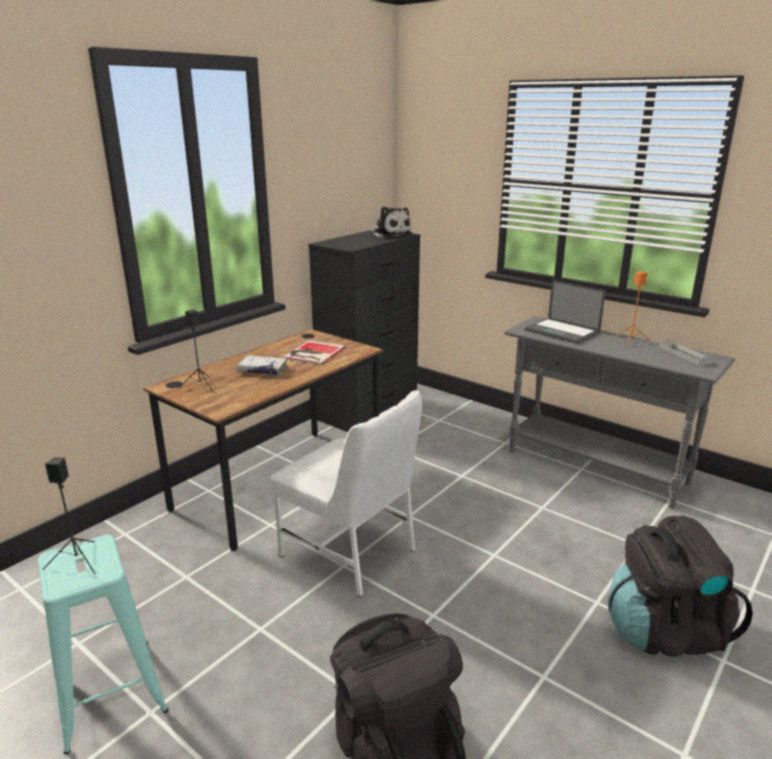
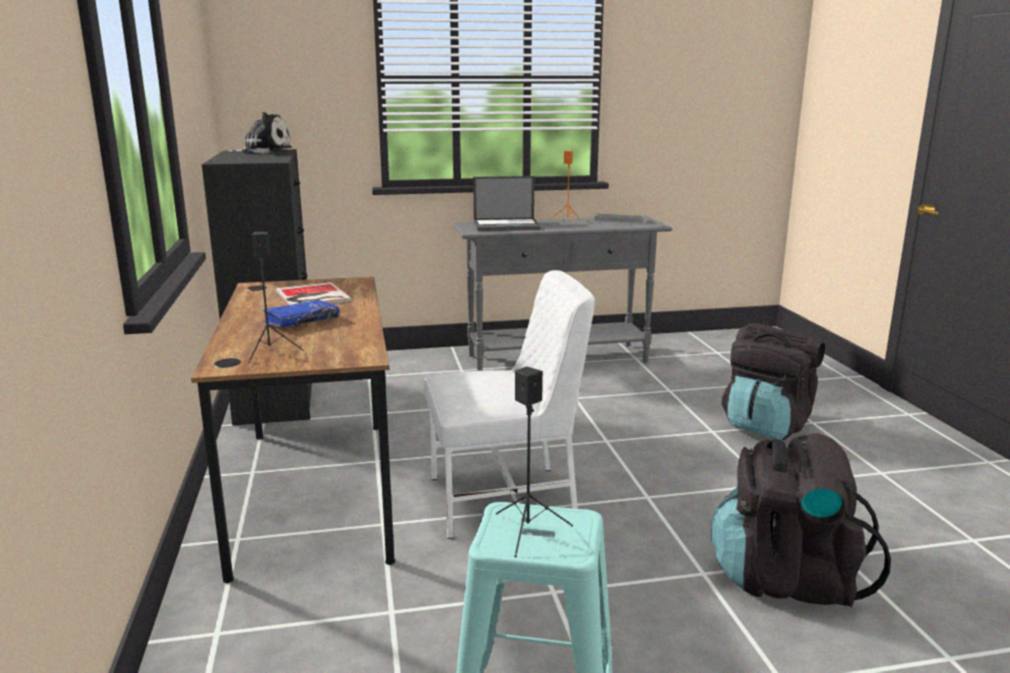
camera: 50 degrees left, 5 degrees down
(262, 370) = (301, 321): white book -> blue book

